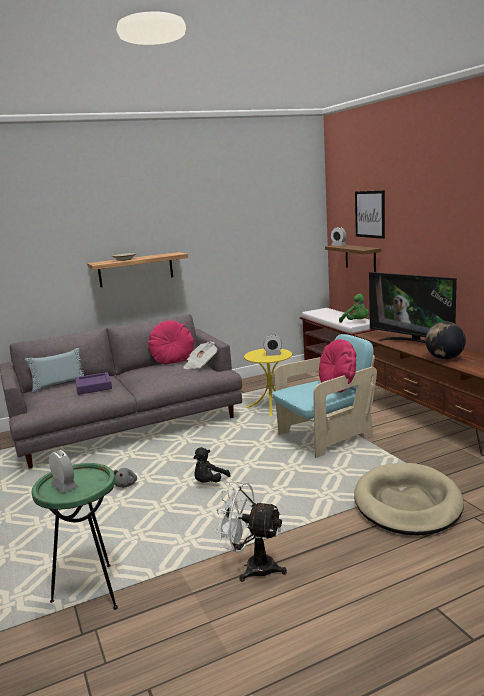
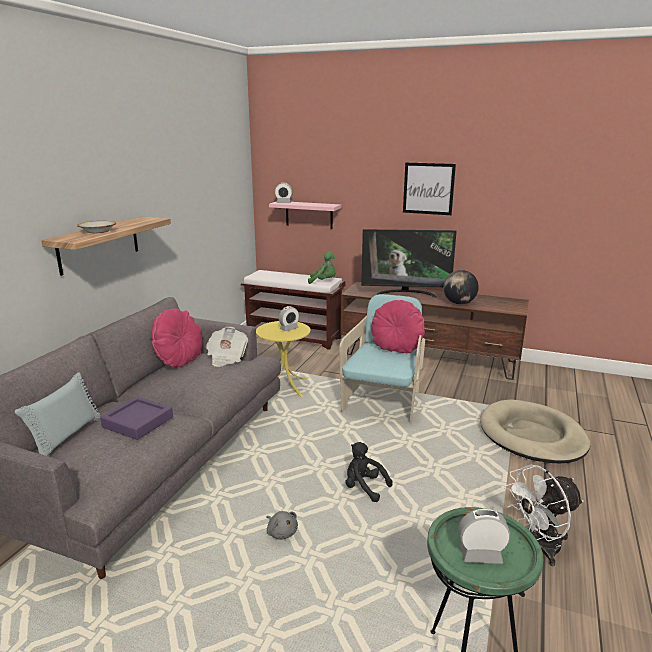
camera: 45 degrees left, 5 degrees up
(209, 483) = (364, 487): black plush toy -> black plush toy turned 135 degrees clockwise
(360, 257) = (309, 214): brown shelf -> pink shelf
(370, 214) = (324, 169): picture -> picture (428, 188)

